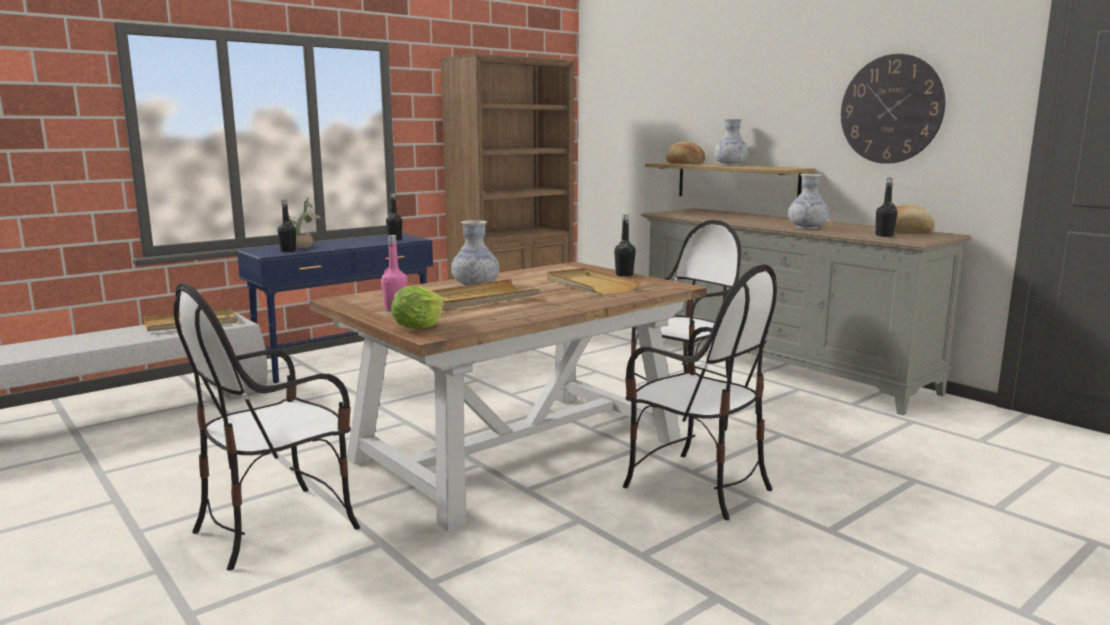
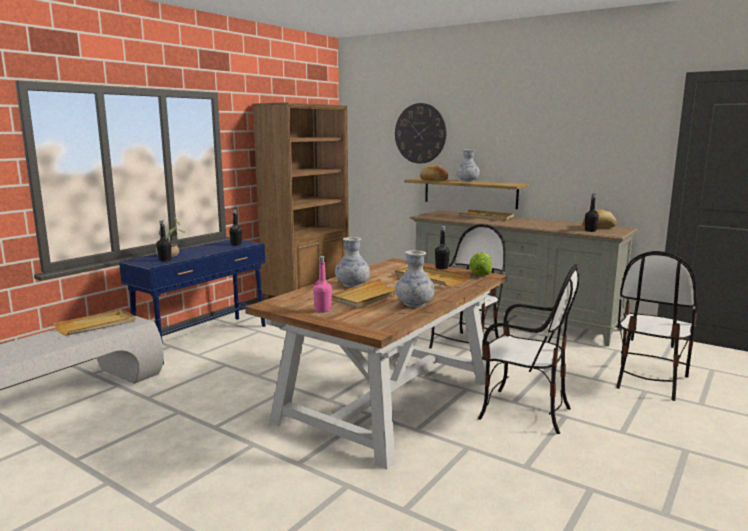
camera: 15 degrees left, 0 degrees up
(277, 526) = (259, 484): chair -> chair (649, 381)
(418, 327) = (360, 325): lettuce -> lettuce (480, 275)
(749, 217) = (486, 217): none -> beige tray
(807, 227) = (535, 226): vase -> vase (414, 304)
(891, 109) = (581, 146): wall clock -> wall clock (420, 133)

